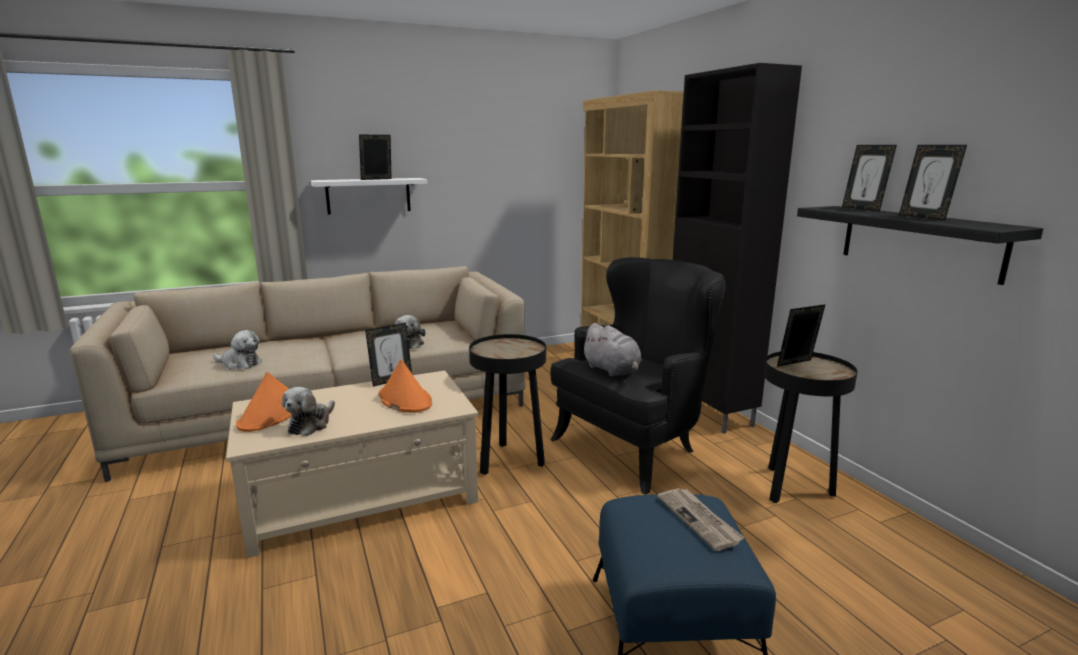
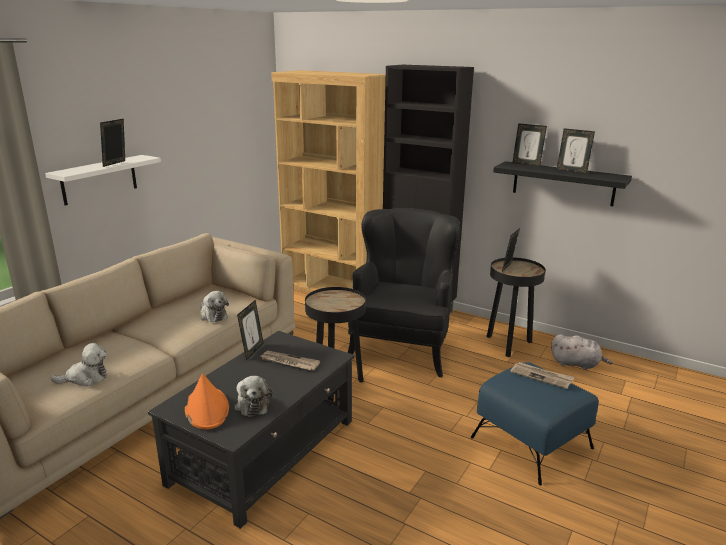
camera: 35 degrees left, 5 degrees up
(363, 496) = (265, 450): beige coffee table -> black coffee table
(404, 399) = (289, 362): orange hat -> newspaper
(612, 370) = (399, 298): grey plush toy -> grey plush toy (576, 364)

